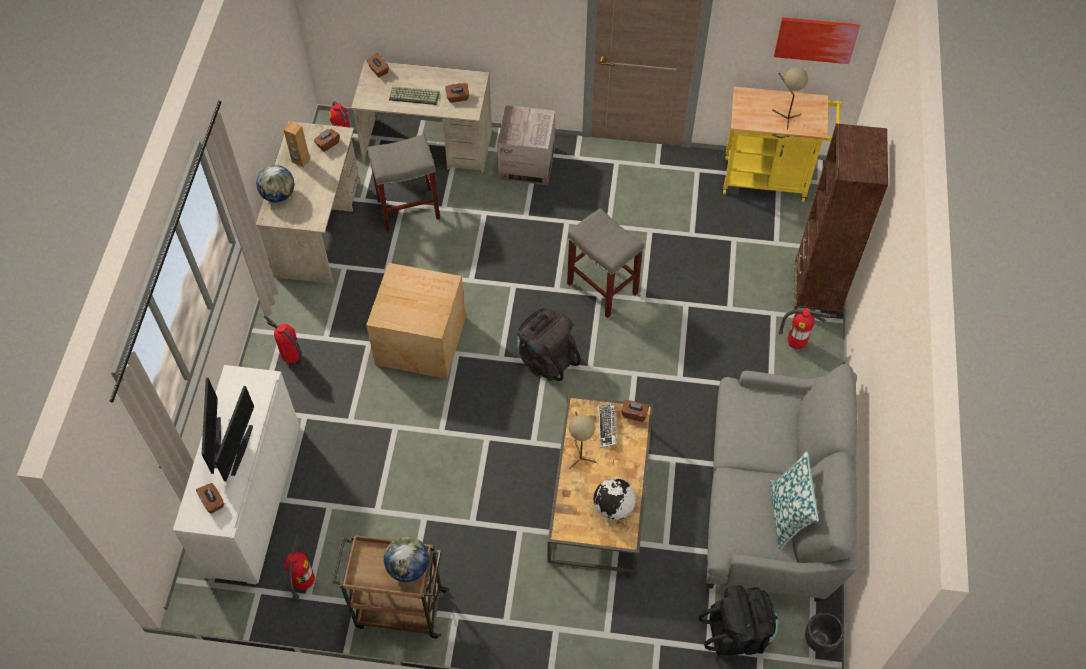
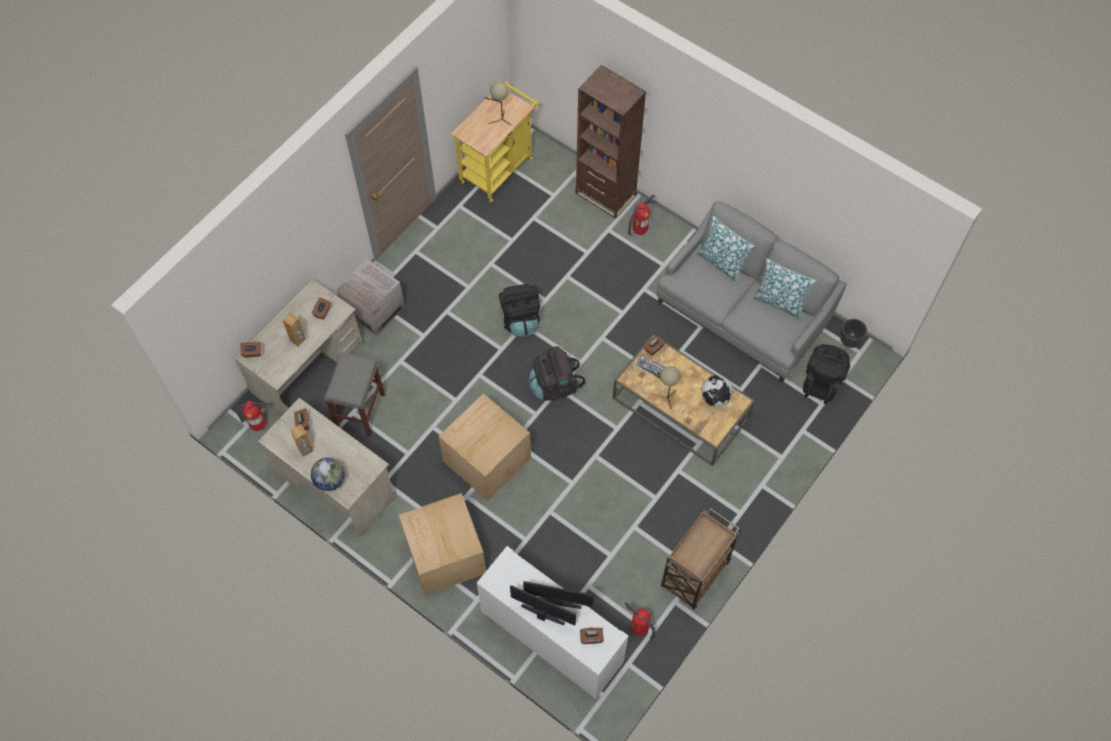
camera: 60 degrees left, 5 degrees up
(240, 450) = (558, 601): monitor -> monitor turned 150 degrees clockwise
(292, 358) = (444, 556): fire extinguisher -> cardboard box
(408, 567) = (709, 534): globe -> none
(415, 95) = (298, 339): keyboard -> brown speaker
(603, 288) = (520, 319): grey stool -> black backpack
(793, 427) = (722, 262): none -> pillow
(816, 39) = (479, 59): picture -> none

